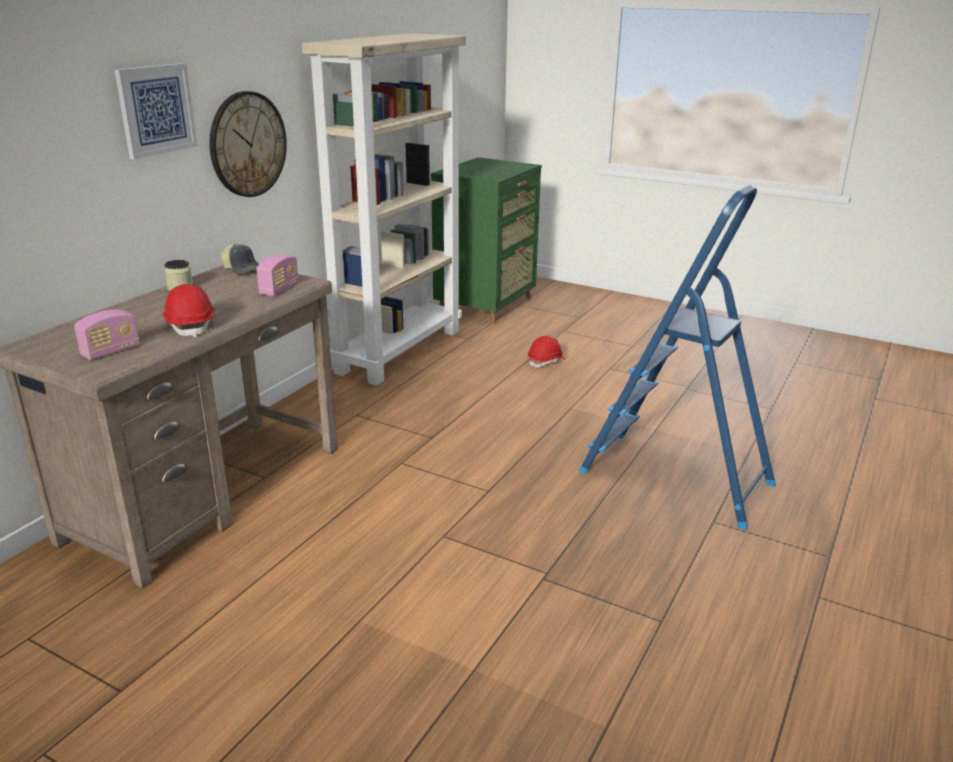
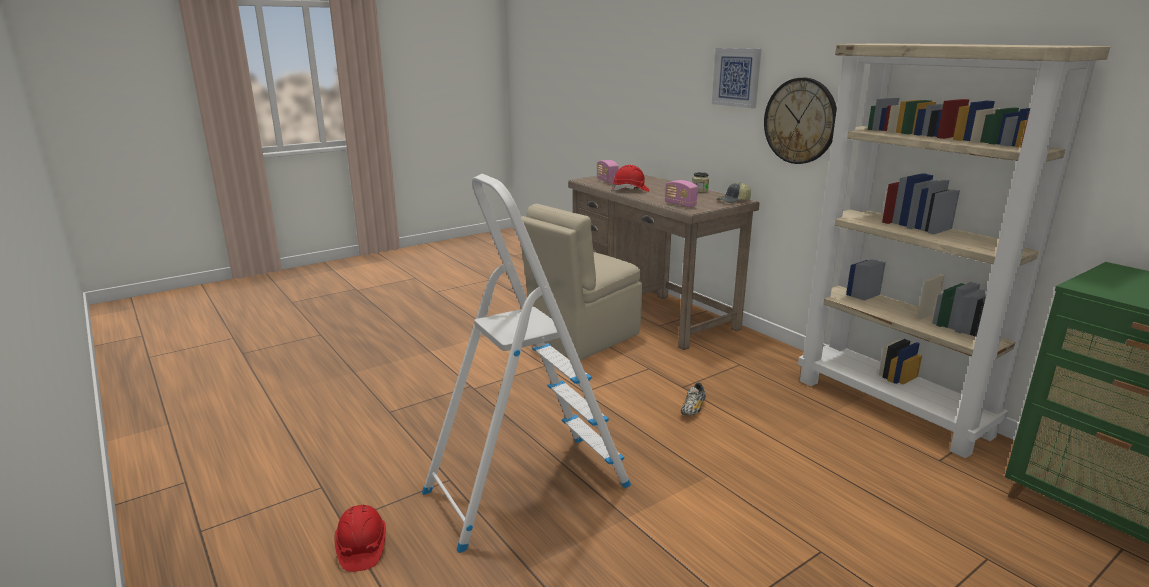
camera: 115 degrees right, 5 degrees down
(338, 529) = (582, 338): none -> beige chair
(472, 426) = (693, 408): none -> shoe
(546, 362) = (852, 500): red hard hat -> red hard hat (361, 548)
(674, 477) = (528, 488): blue step ladder -> white step ladder

